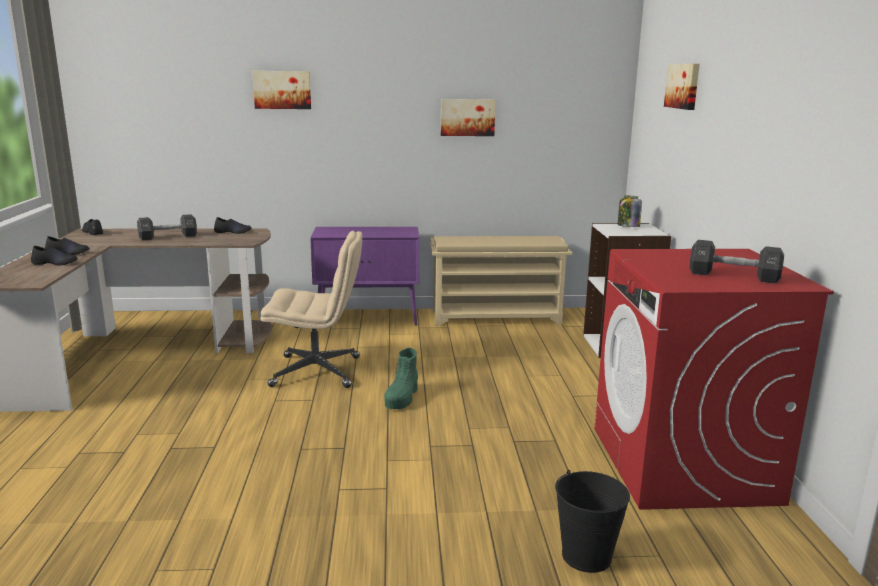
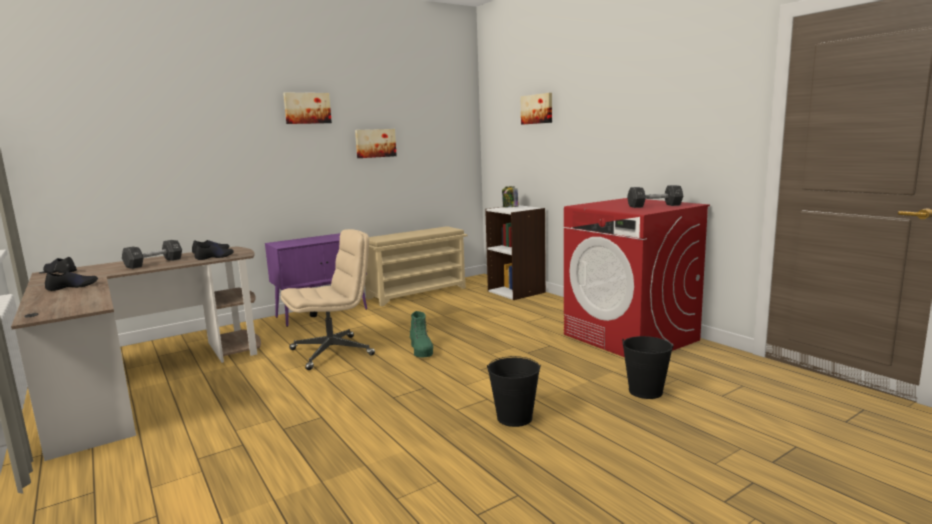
camera: 30 degrees left, 5 degrees down
(55, 263) = (79, 294): black shoe -> black shoe (214, 257)
(282, 90) = (224, 126): picture -> picture (307, 108)
(381, 526) = (514, 418): none -> black bucket

